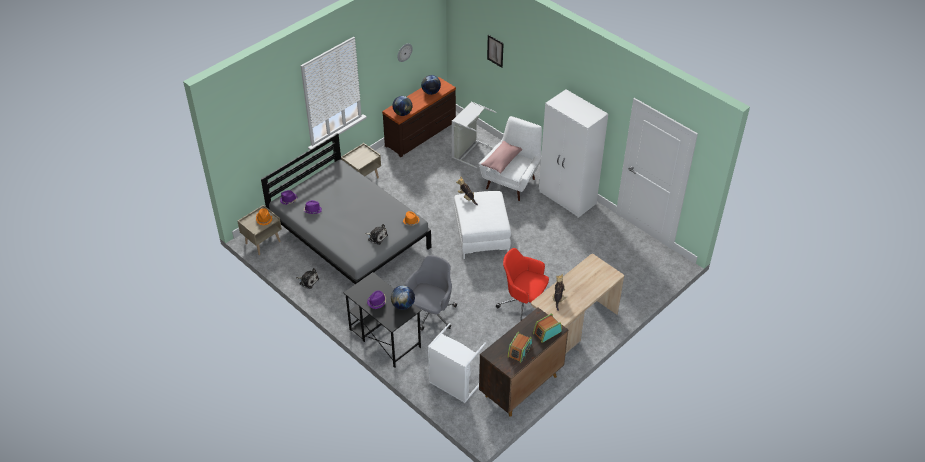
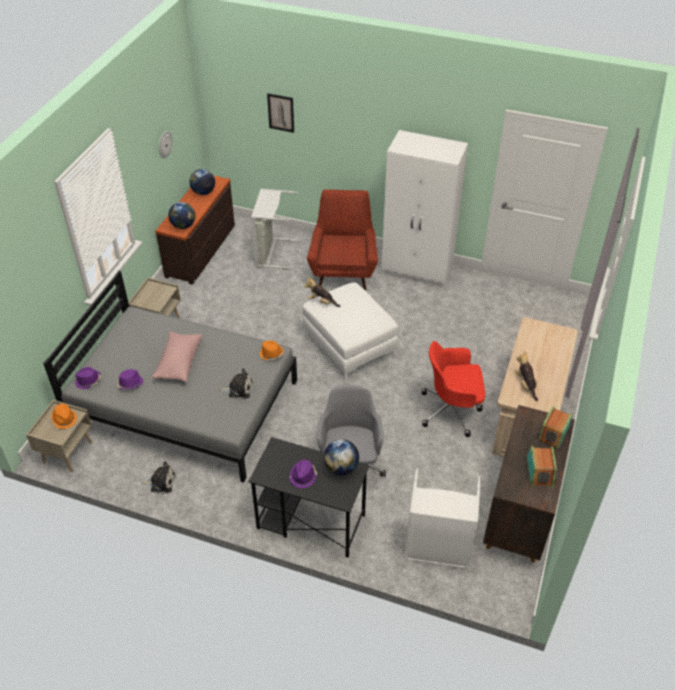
camera: 25 degrees left, 0 degrees up
(501, 161) = (331, 248): pink pillow -> pink pillow (179, 362)
(512, 181) = (343, 271): white armchair -> red armchair

